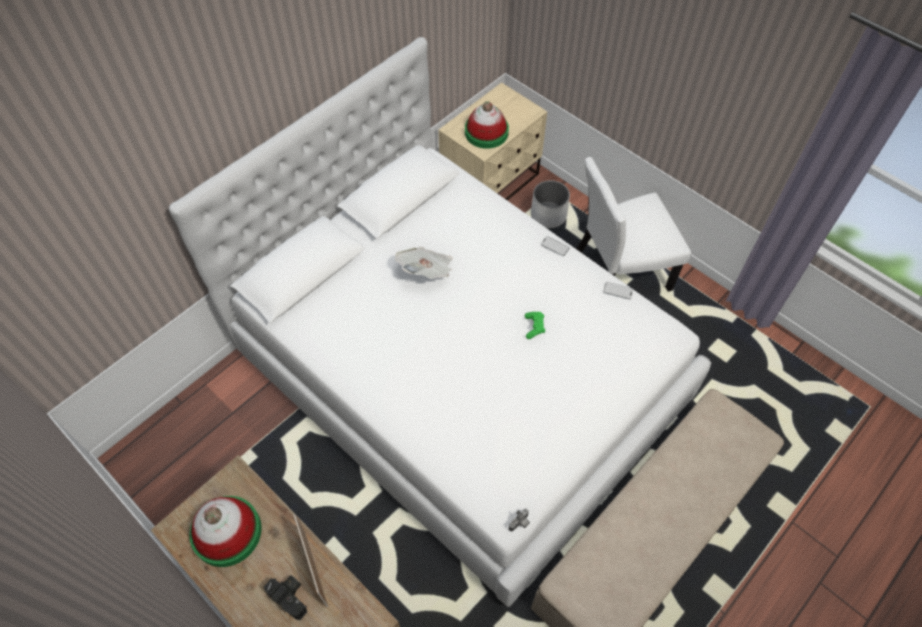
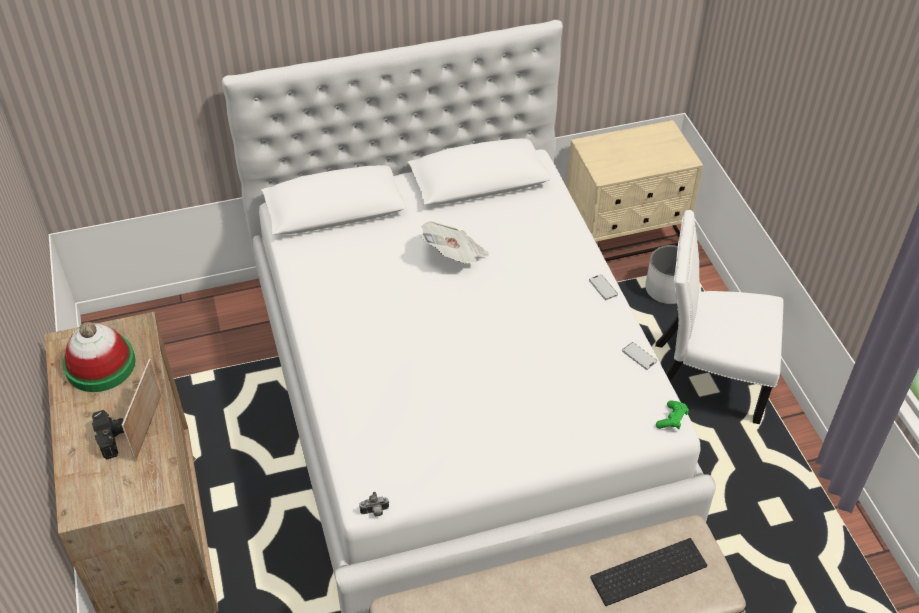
camera: 30 degrees right, 10 degrees down
(486, 132) = (620, 160): hat -> none
(534, 327) = (523, 350): green game controller -> green game controller (672, 419)
(710, 449) = (648, 569): none -> keyboard

